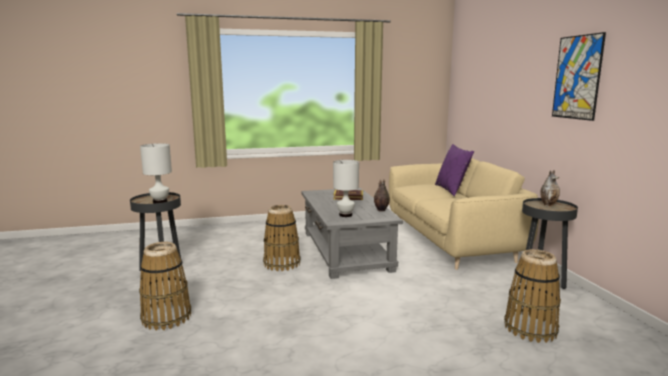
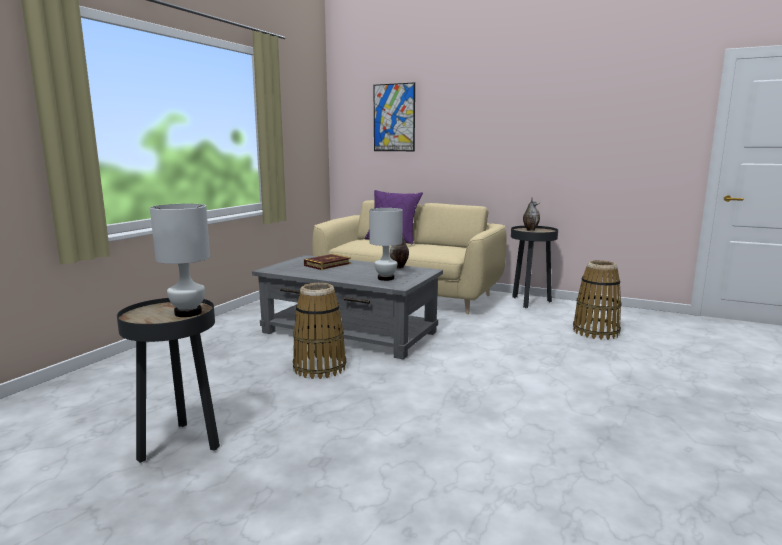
camera: 50 degrees left, 0 degrees up
(166, 317) = (350, 478): basket -> none
(577, 77) = (530, 112): picture -> picture (394, 118)

